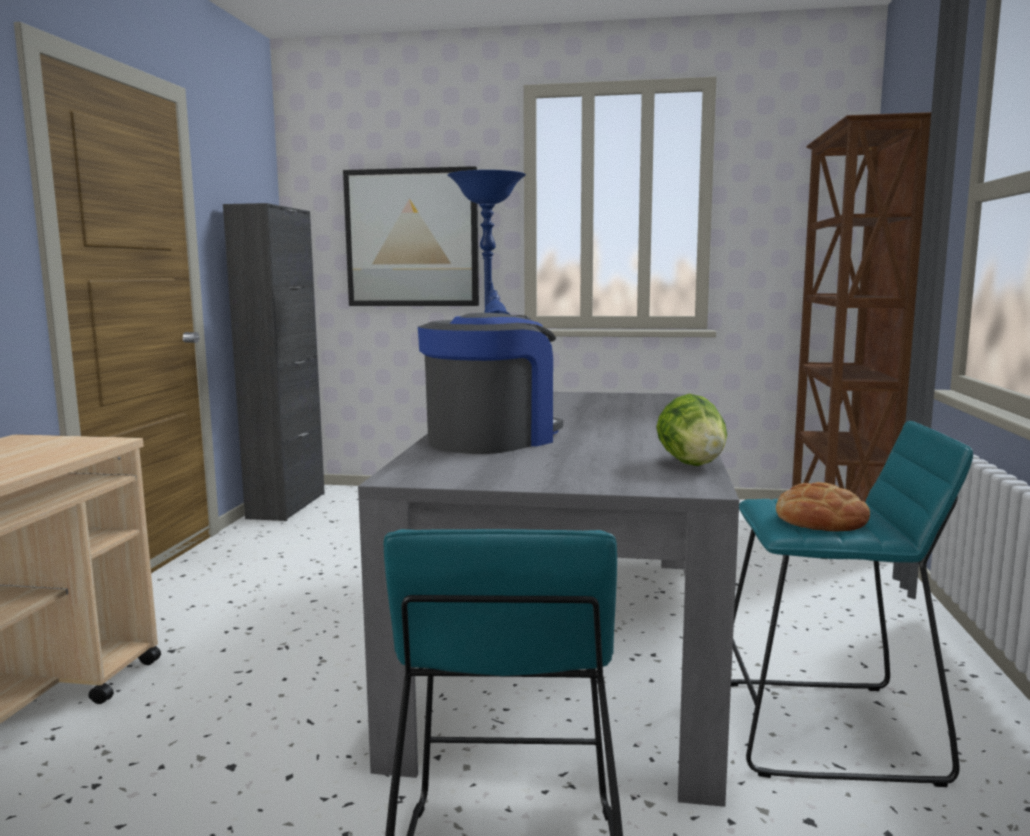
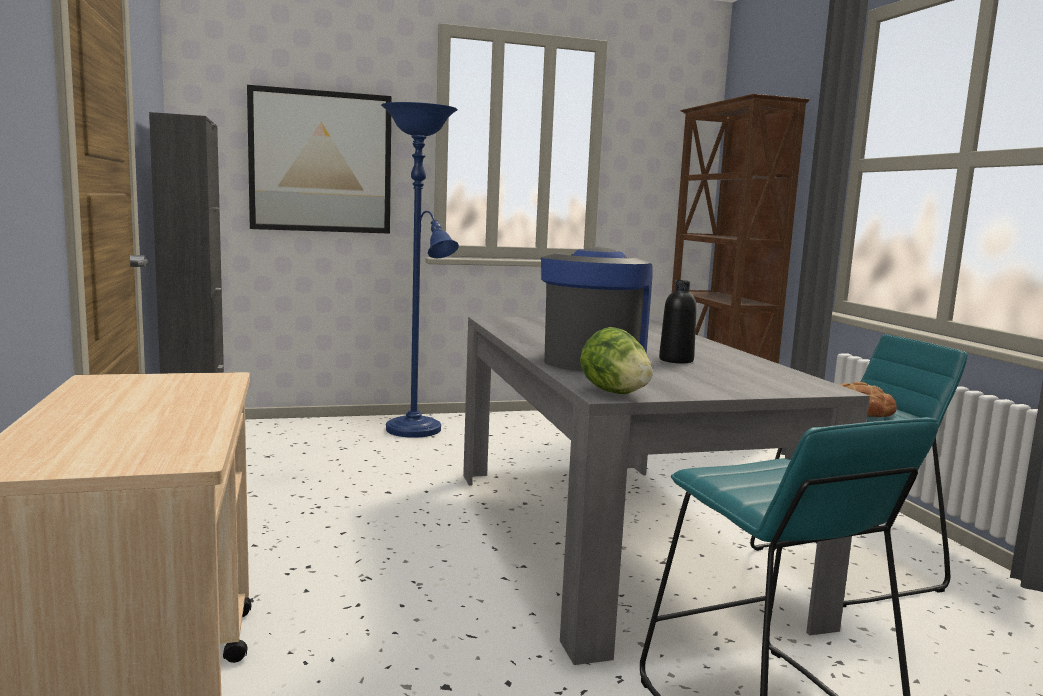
camera: 25 degrees left, 0 degrees up
(590, 444) = (676, 360): none -> black bottle
(692, 464) = (782, 372): lettuce -> lettuce (614, 392)

